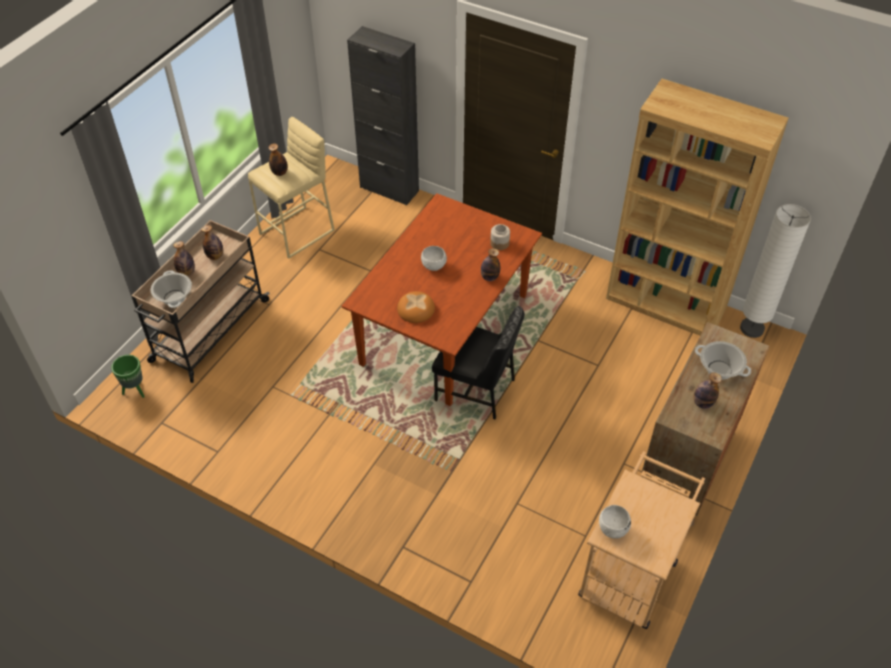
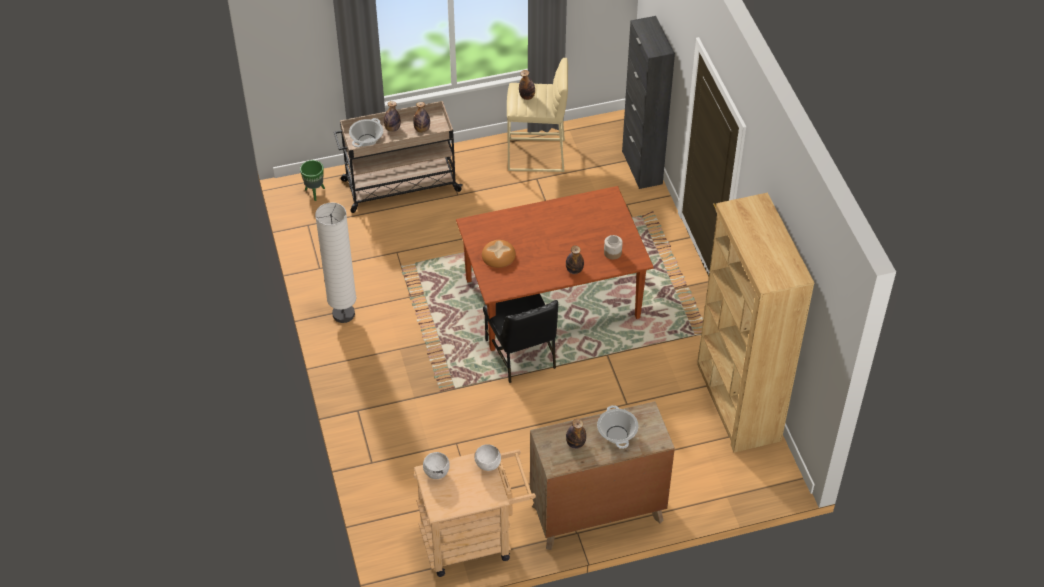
camera: 45 degrees right, 0 degrees up
(434, 266) = (547, 236): white bowl -> white bowl (488, 465)
(751, 328) = (780, 470): white floor lamp -> white floor lamp (343, 314)

